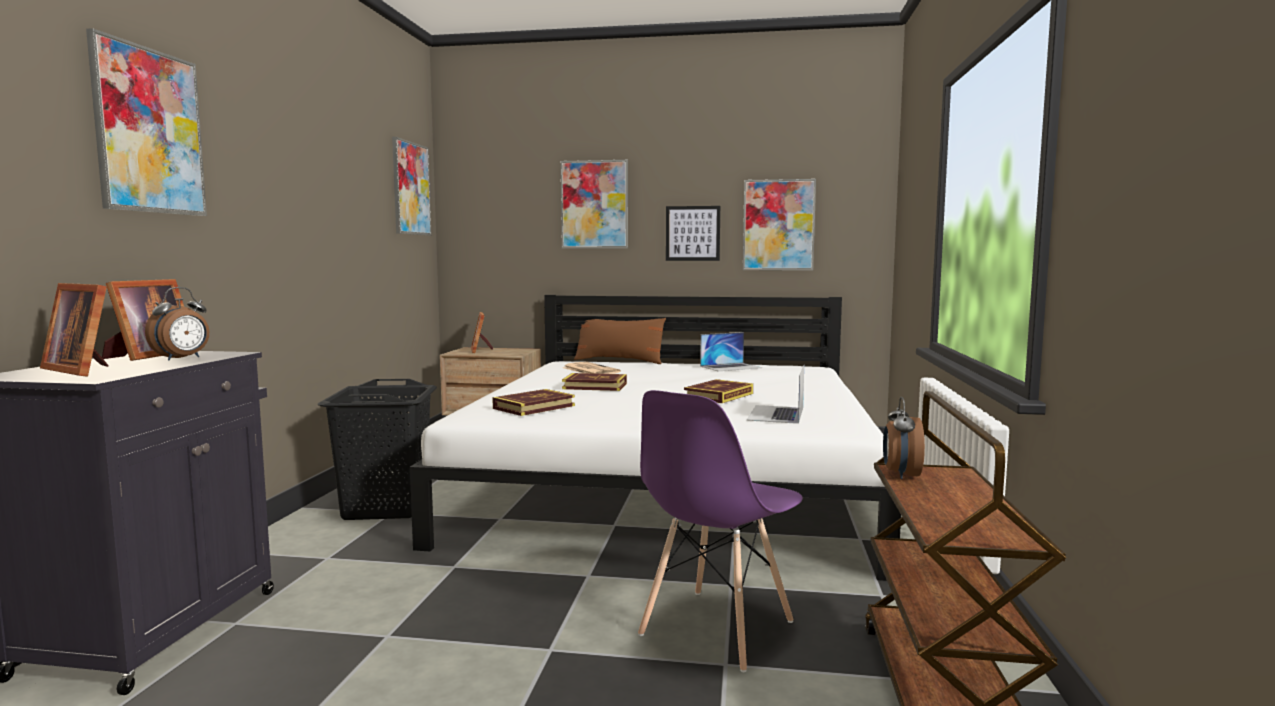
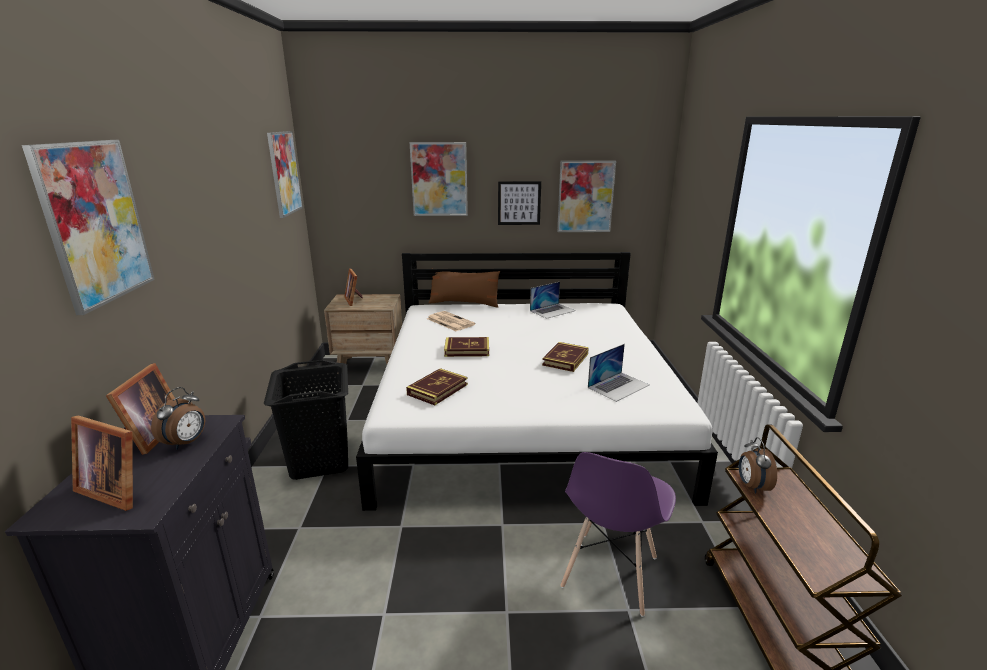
camera: 10 degrees left, 15 degrees up
(776, 414) = (618, 386): laptop -> laptop turned 135 degrees counterclockwise

